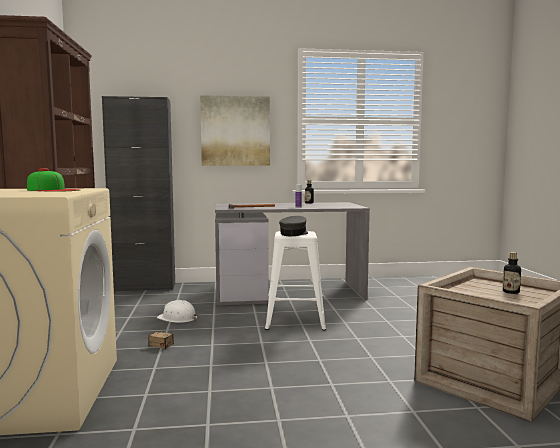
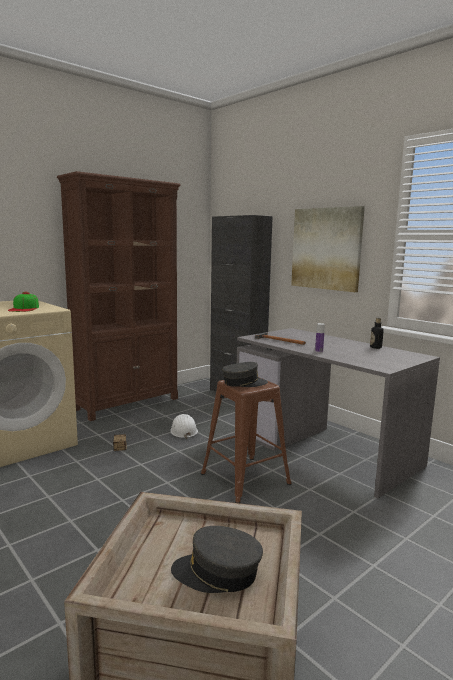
camera: 55 degrees right, 5 degrees up
(294, 320) = (244, 478): white stool -> brown stool
(511, 292) = (217, 573): bottle -> grey cap

